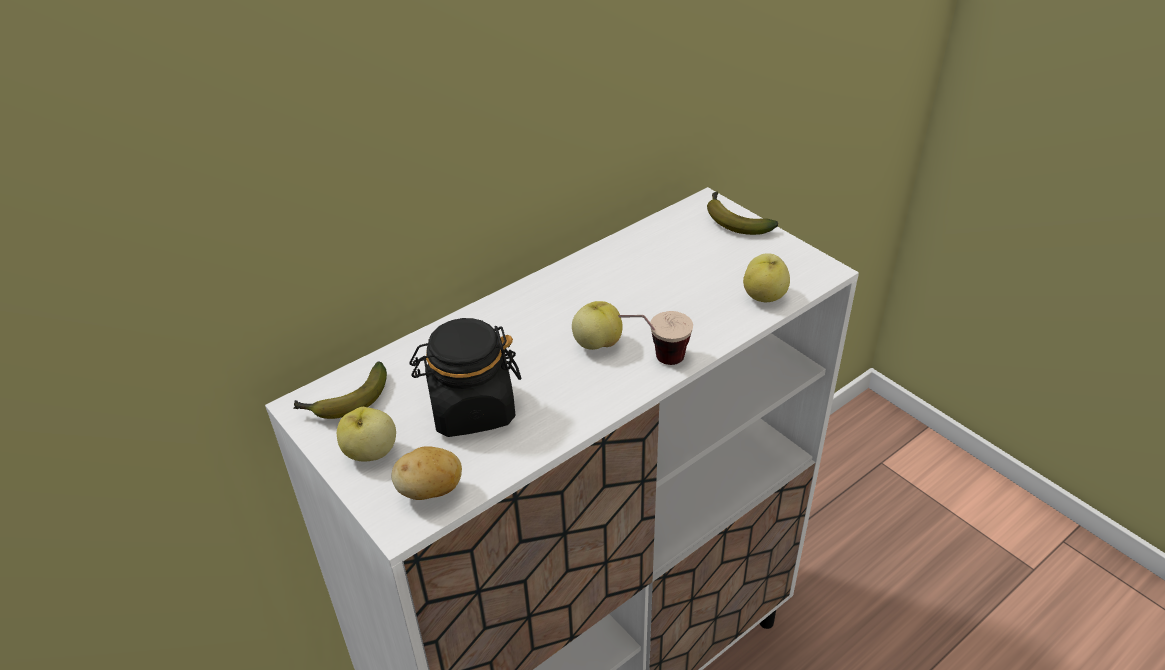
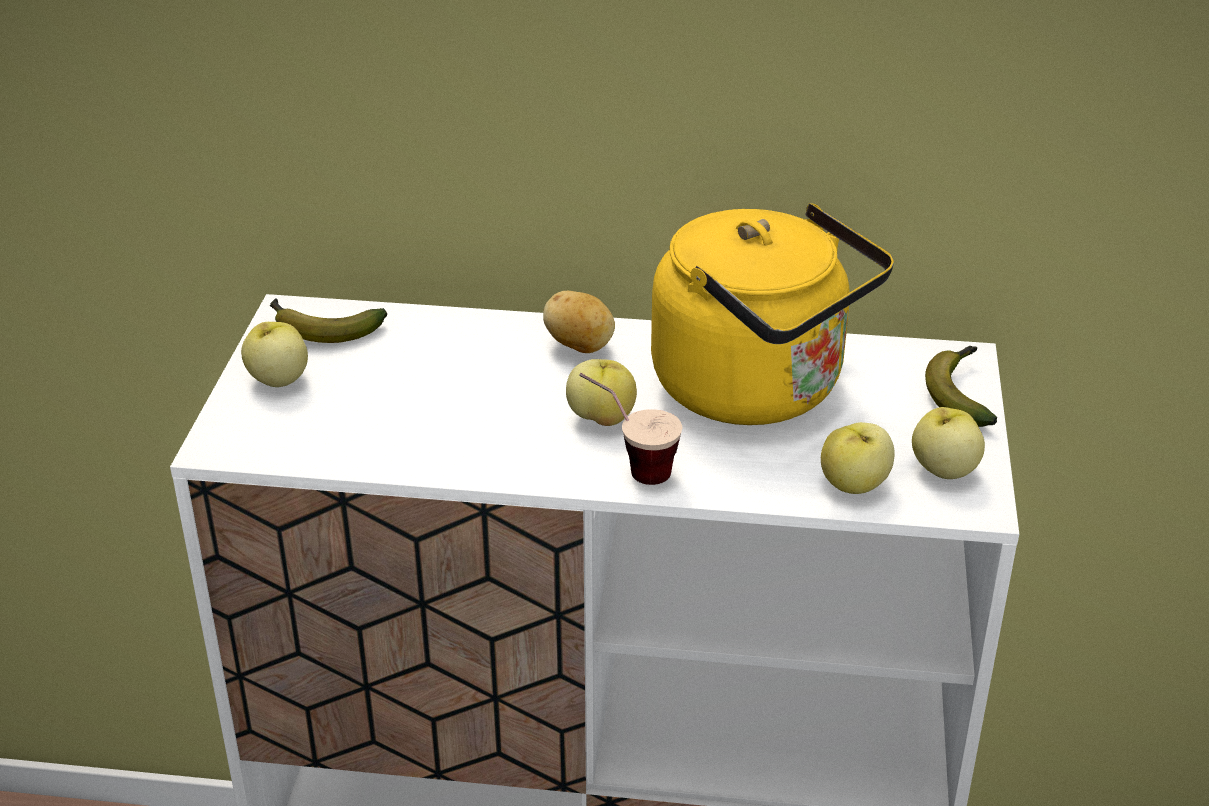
camera: 45 degrees right, 5 degrees down
(430, 491) = (273, 439): potato -> potato (580, 347)
(471, 409) = (403, 400): black jar -> none
(647, 277) = (758, 390): none -> yellow kettle
(786, 263) = (943, 470): none -> apple

